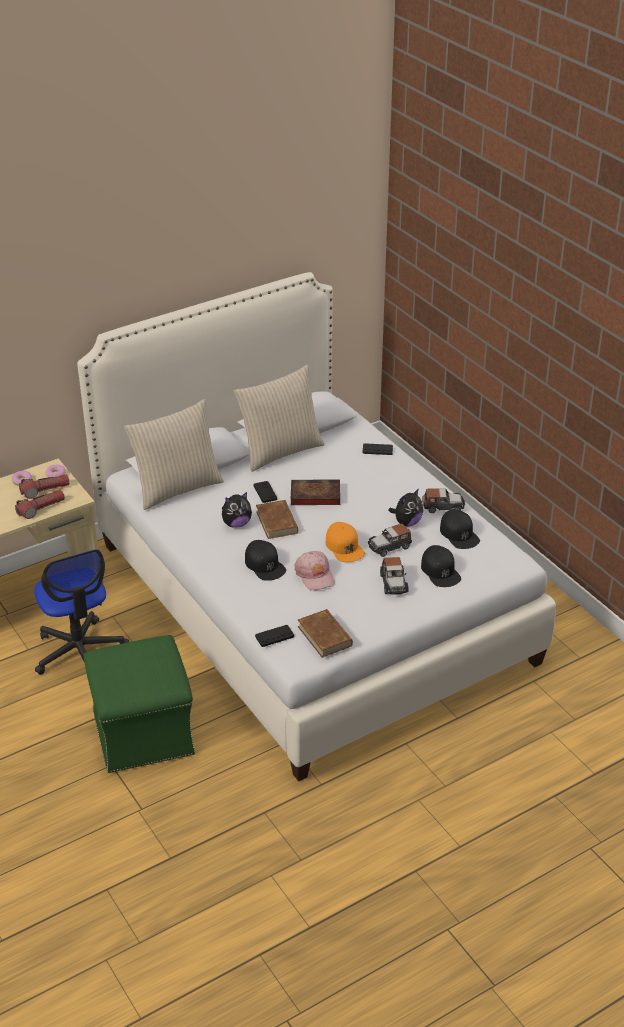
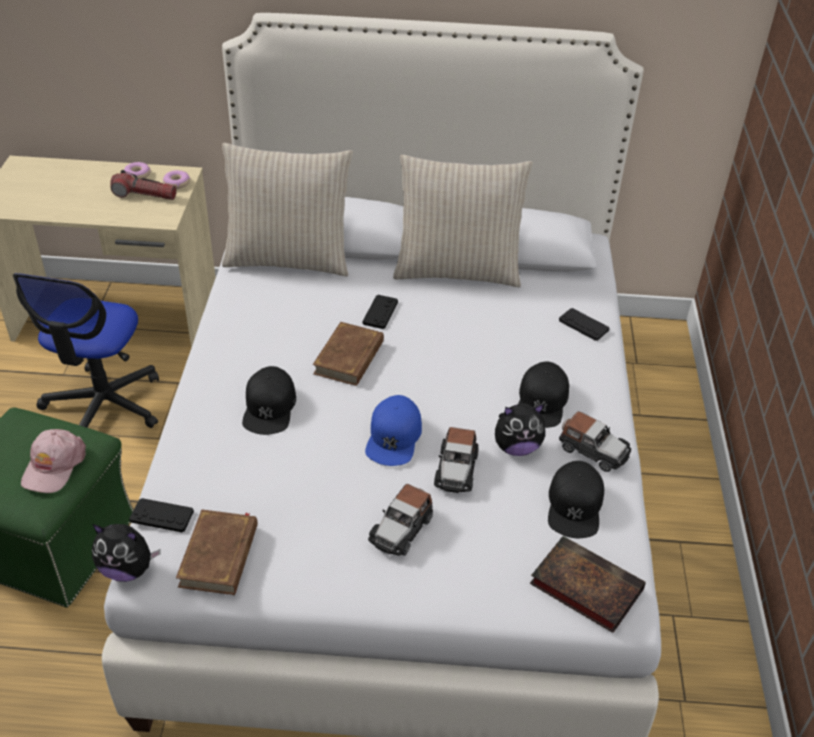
camera: 35 degrees right, 5 degrees up
(41, 509) = (114, 213): flashlight -> none
(236, 524) = (301, 335): plush toy -> plush toy (127, 569)
(314, 495) = (434, 346): book -> book (583, 586)
(315, 575) = (309, 456): pink cap -> pink cap (53, 466)
(344, 547) = (394, 437): orange cap -> blue cap
(390, 546) = (456, 469): toy car -> toy car turned 90 degrees counterclockwise
(440, 571) = (486, 549): black cap -> black cap (542, 401)

